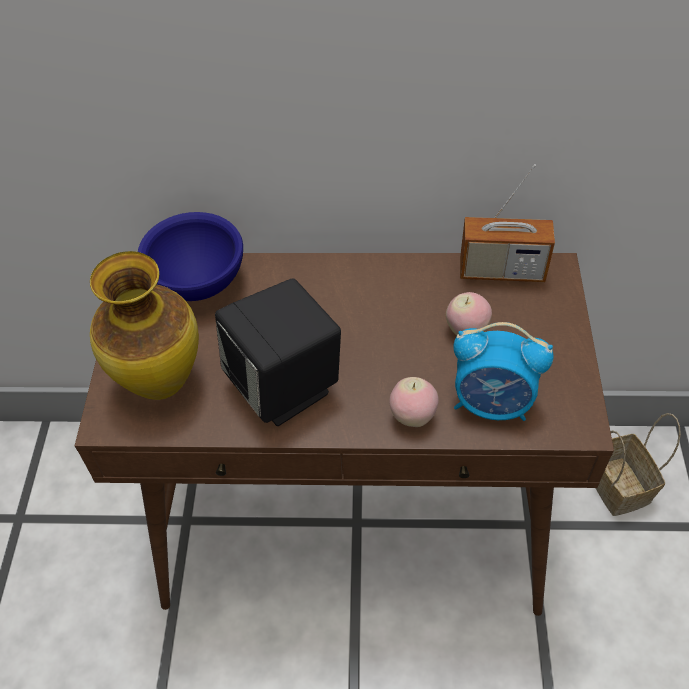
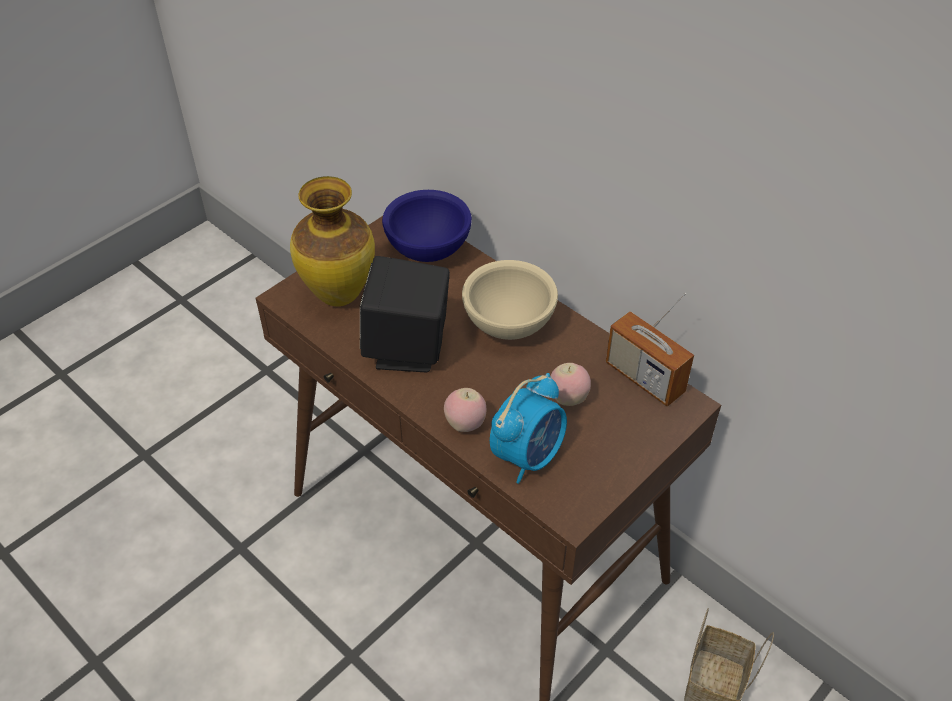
camera: 40 degrees right, 5 degrees down
(344, 301) = (507, 323): none -> beige bowl
(492, 403) = (528, 456): alarm clock -> alarm clock turned 105 degrees counterclockwise

